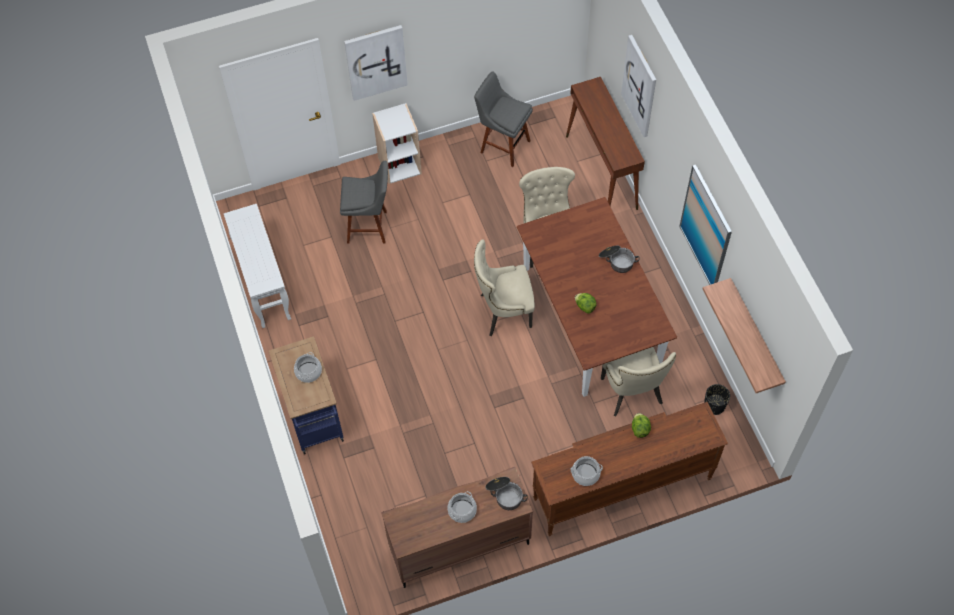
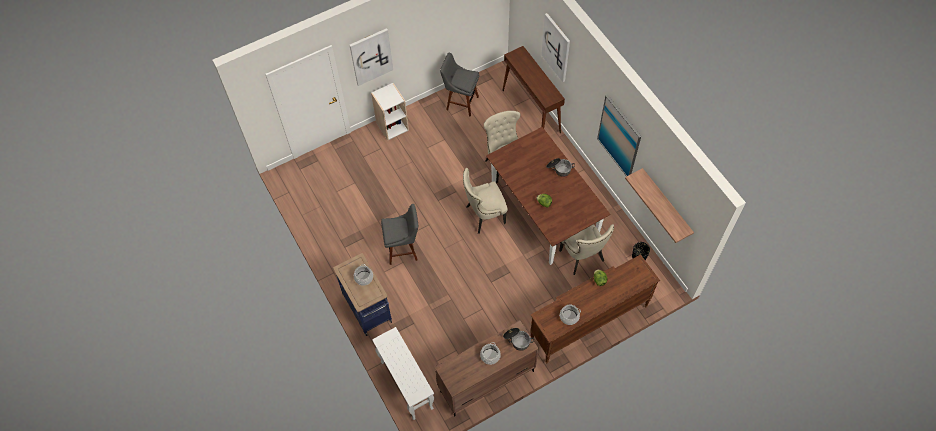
camera: 10 degrees left, 0 degrees up
(264, 286) = (314, 224): white console table -> white console table (406, 384)
(370, 227) = (380, 172): grey stool -> grey stool (404, 250)

